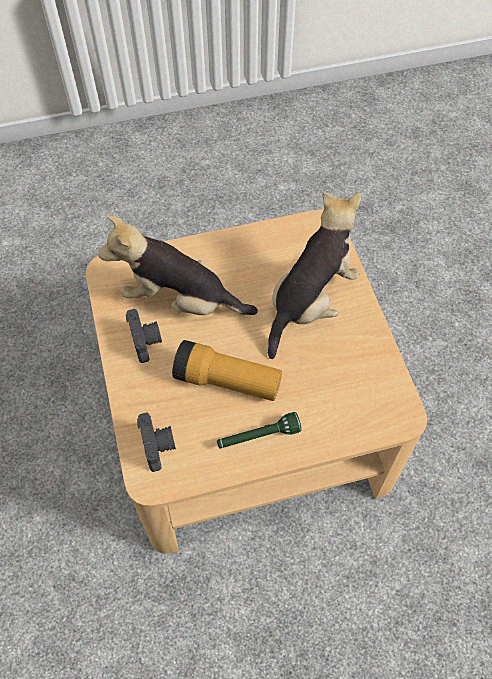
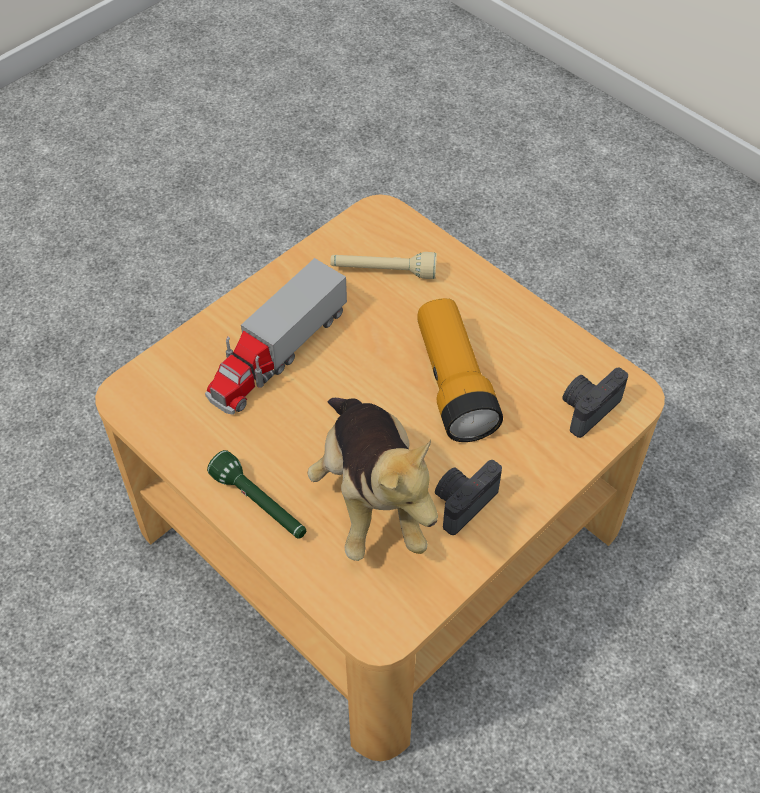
camera: 120 degrees left, 5 degrees down
(258, 437) = (501, 323): green flashlight -> green flashlight (260, 505)
(310, 301) = (277, 353): plush toy -> toy truck
(345, 390) = (383, 272): none -> beige flashlight

